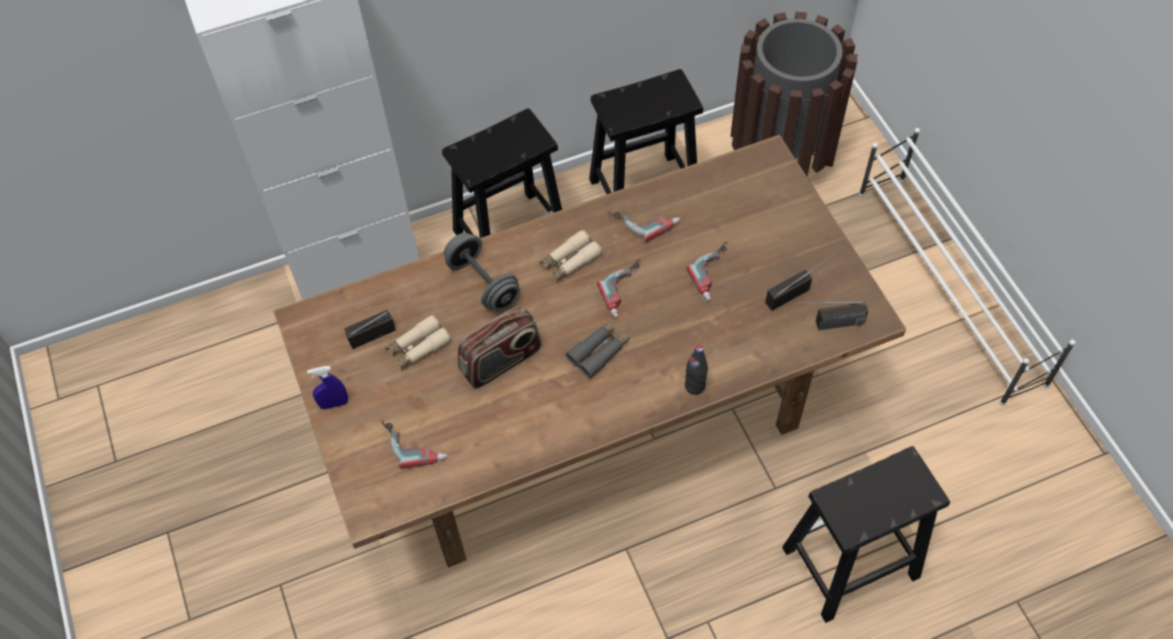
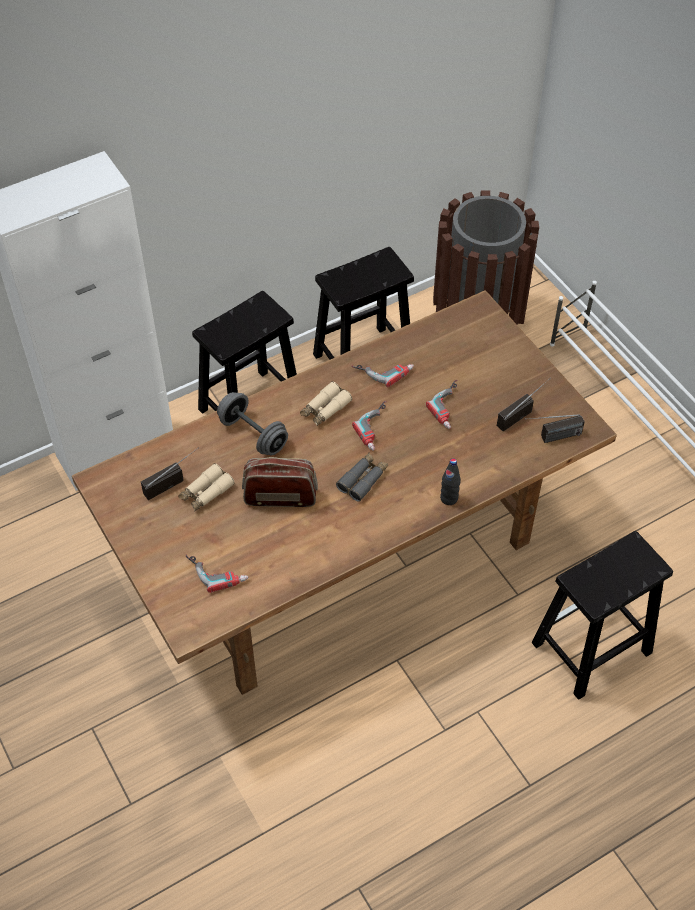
camera: 10 degrees left, 5 degrees down
(334, 404) = (140, 546): blue spray bottle -> none
(501, 362) = (280, 496): radio -> radio turned 135 degrees counterclockwise

